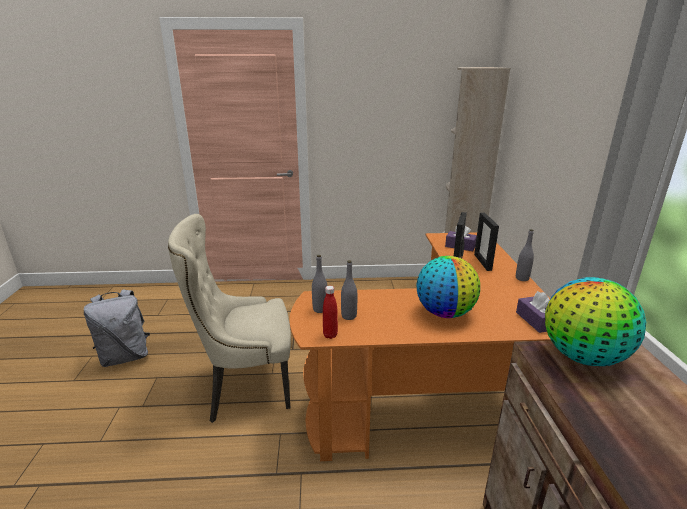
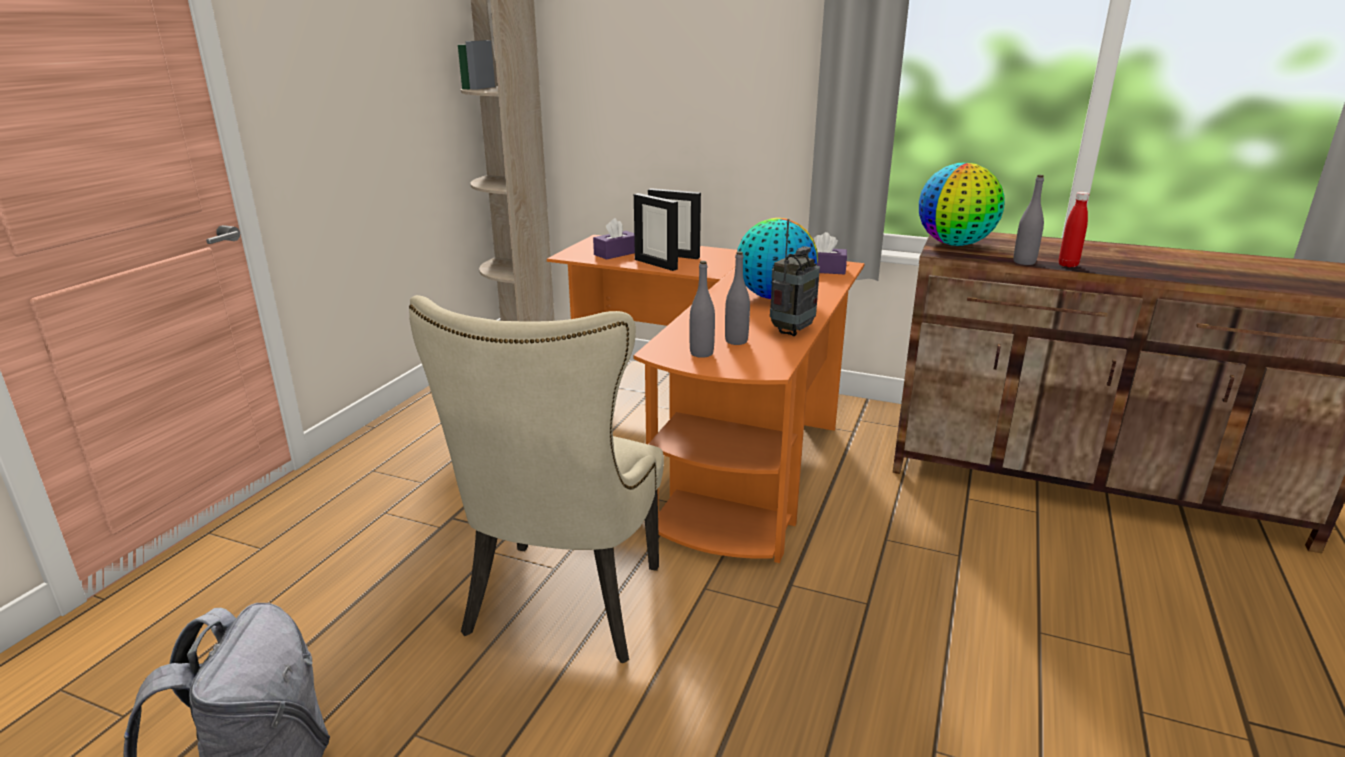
camera: 65 degrees left, 0 degrees up
(330, 335) = (774, 358): red bottle -> red bottle (1068, 265)
(384, 332) = (792, 331): none -> radio
(522, 278) = (732, 252): grey bottle -> grey bottle (1024, 262)

